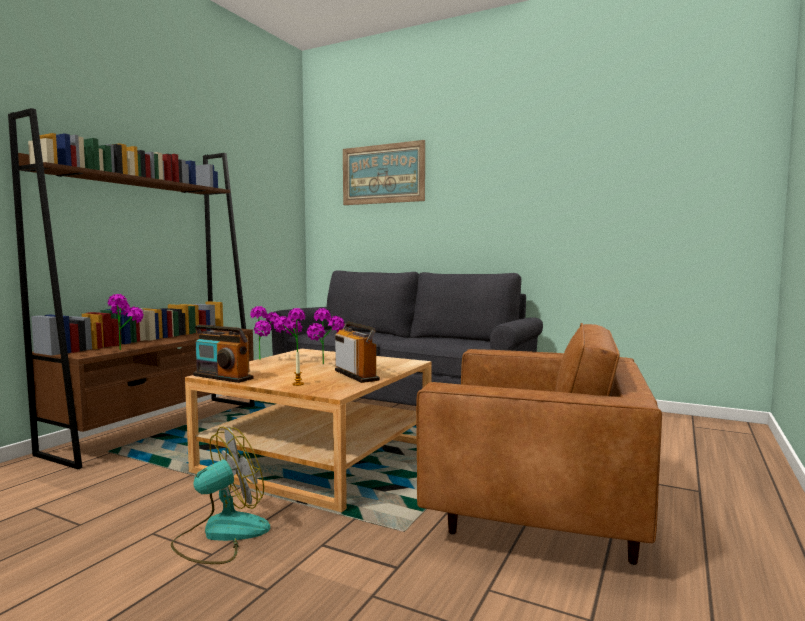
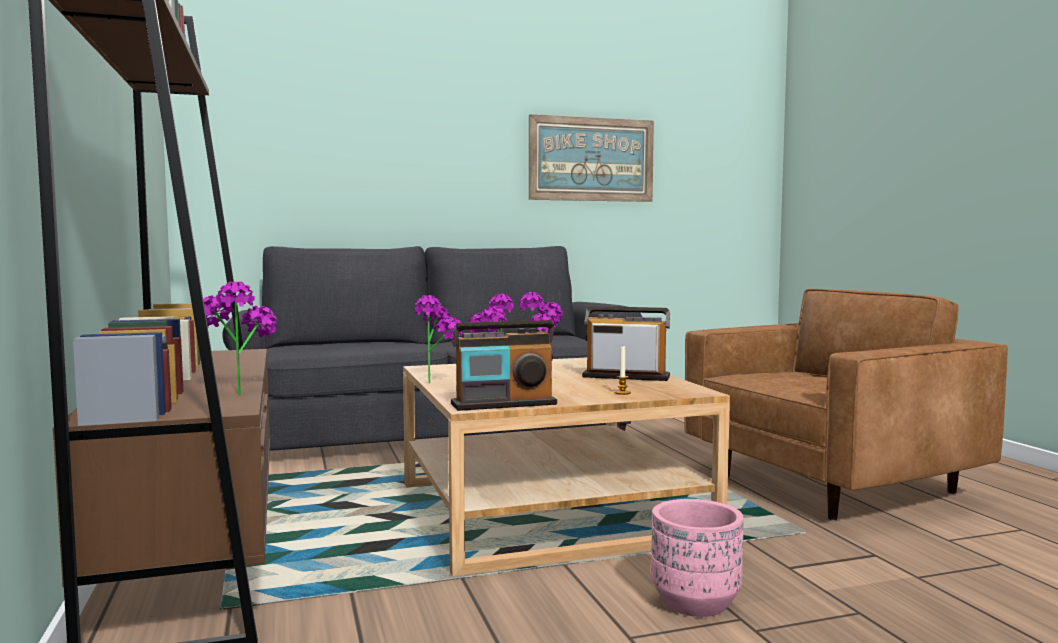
camera: 45 degrees left, 0 degrees up
(221, 534) = (694, 603): fan -> pink planter
(383, 174) = (333, 92): picture -> picture (591, 159)

